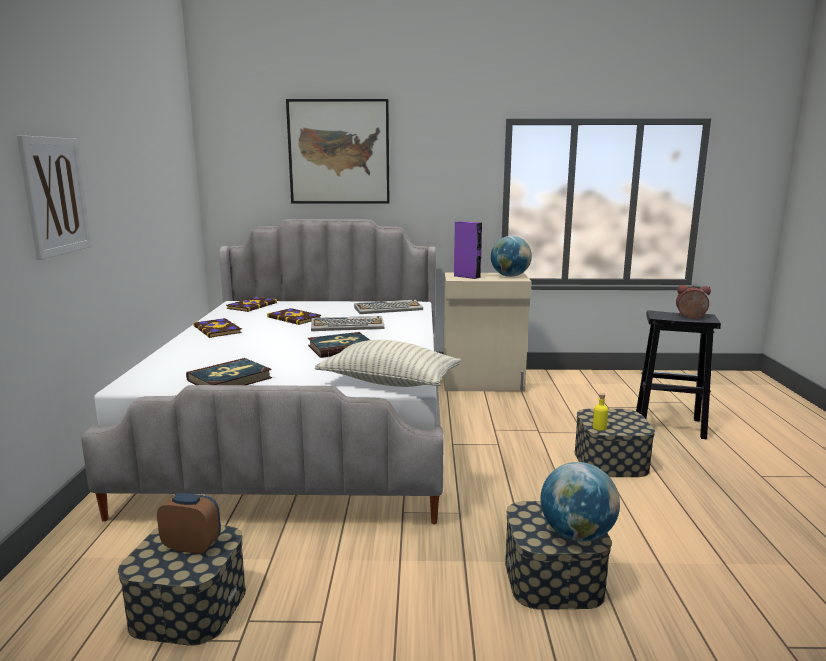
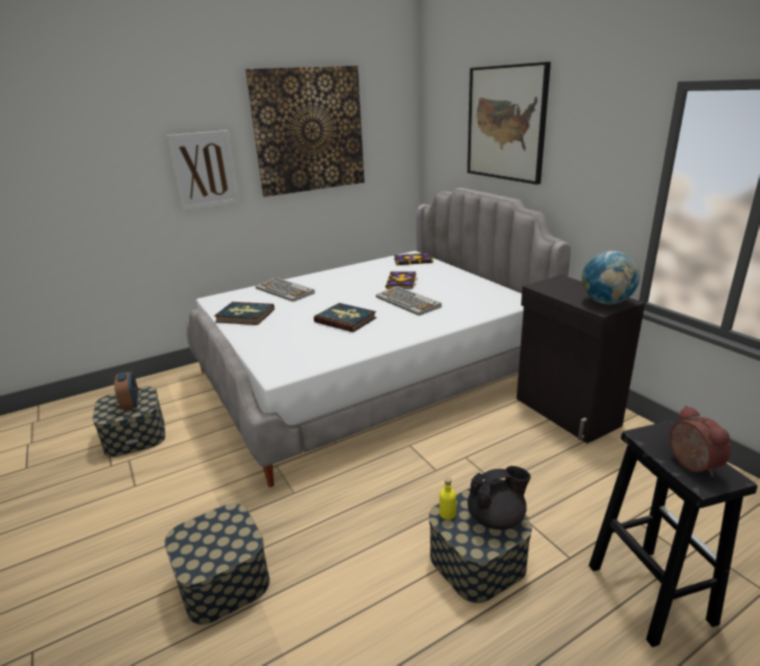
camera: 60 degrees right, 10 degrees up
(133, 152) = (309, 130): none -> picture
(218, 329) = (342, 275): book -> none
(388, 308) = (484, 297): keyboard -> keyboard (285, 291)
(389, 382) = (281, 362): pillow -> none
(467, 276) = (559, 287): purple speaker -> none
(483, 384) = (566, 412): beige cabinet -> black cabinet
(577, 534) = (201, 557): globe -> none
(616, 416) = (496, 518): none -> black teapot

